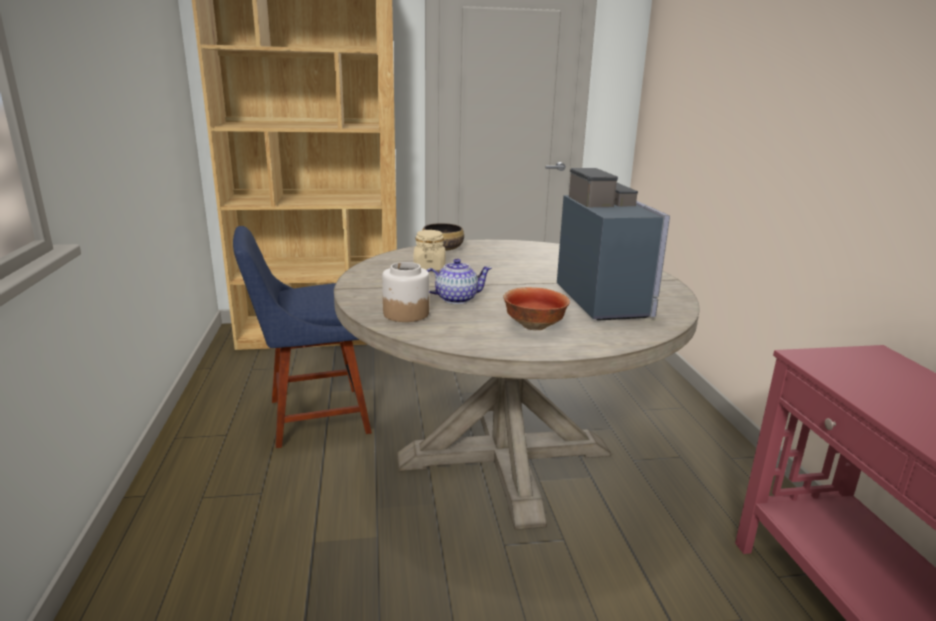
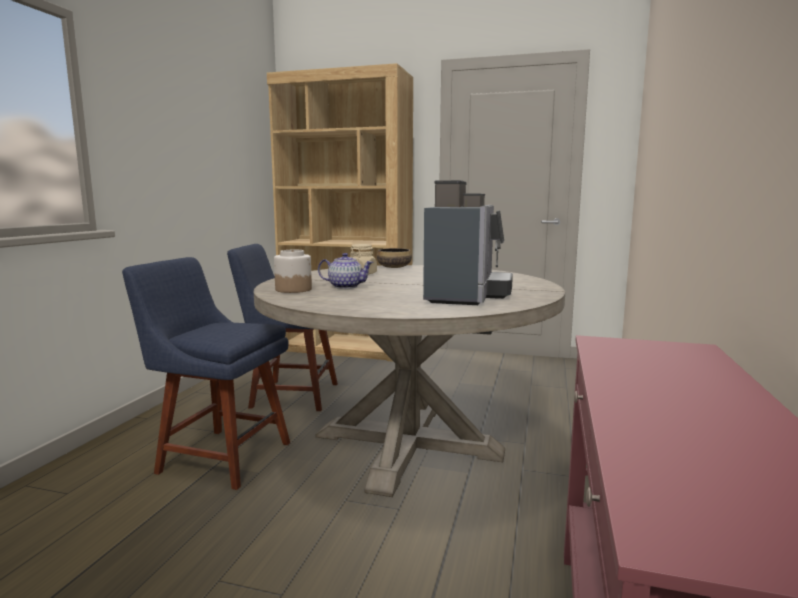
camera: 25 degrees right, 10 degrees down
(307, 527) = (220, 456): none -> blue chair
(535, 325) = (373, 301): bowl -> none

